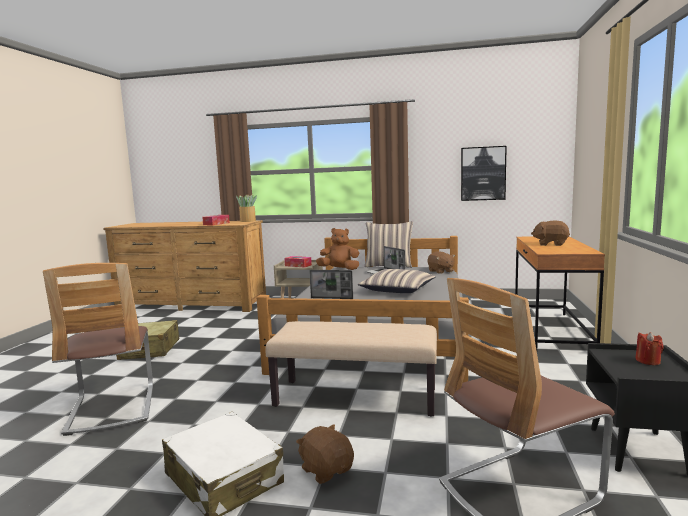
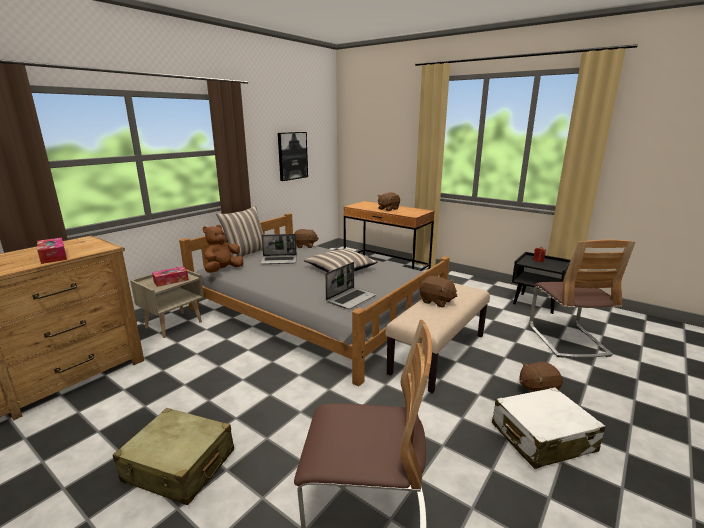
camera: 65 degrees left, 10 degrees up
(247, 221) = (79, 241): potted plant -> none
(352, 326) = (436, 301): none -> brown plush toy

